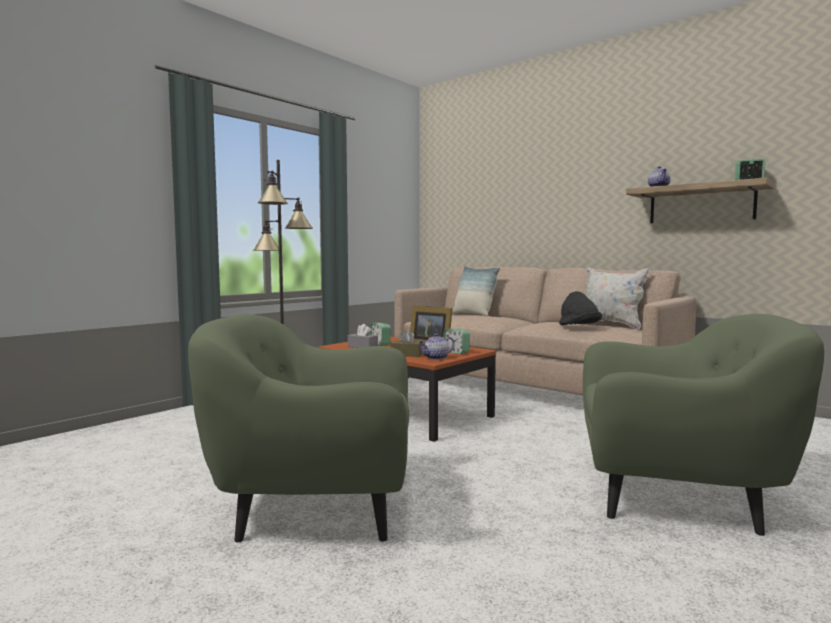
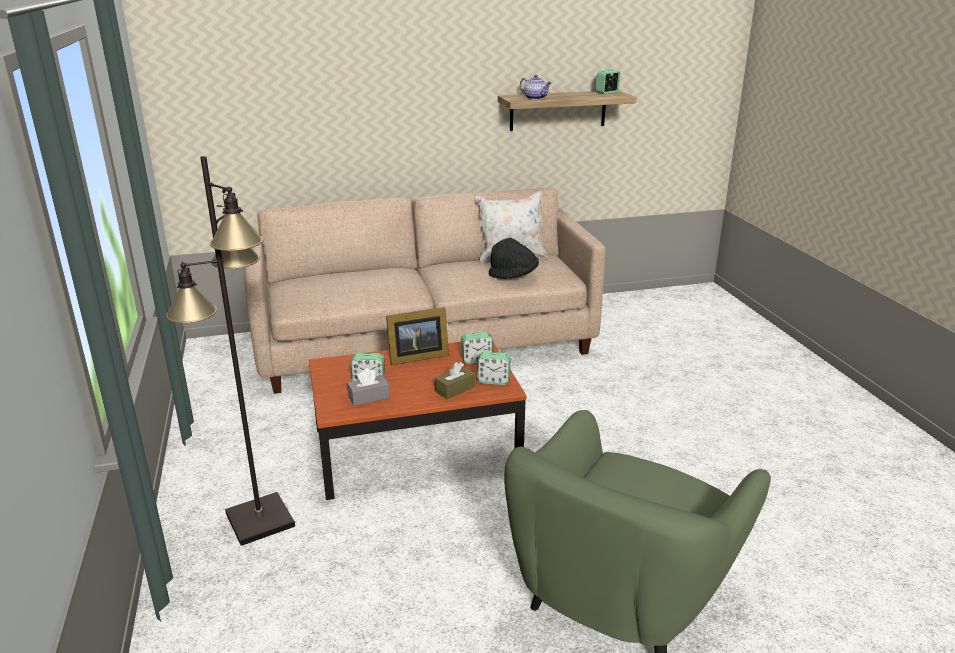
camera: 55 degrees left, 20 degrees up
(436, 358) = (493, 381): teapot -> alarm clock
(473, 314) = (336, 276): pillow -> none
(676, 496) = (726, 421): green armchair -> none

